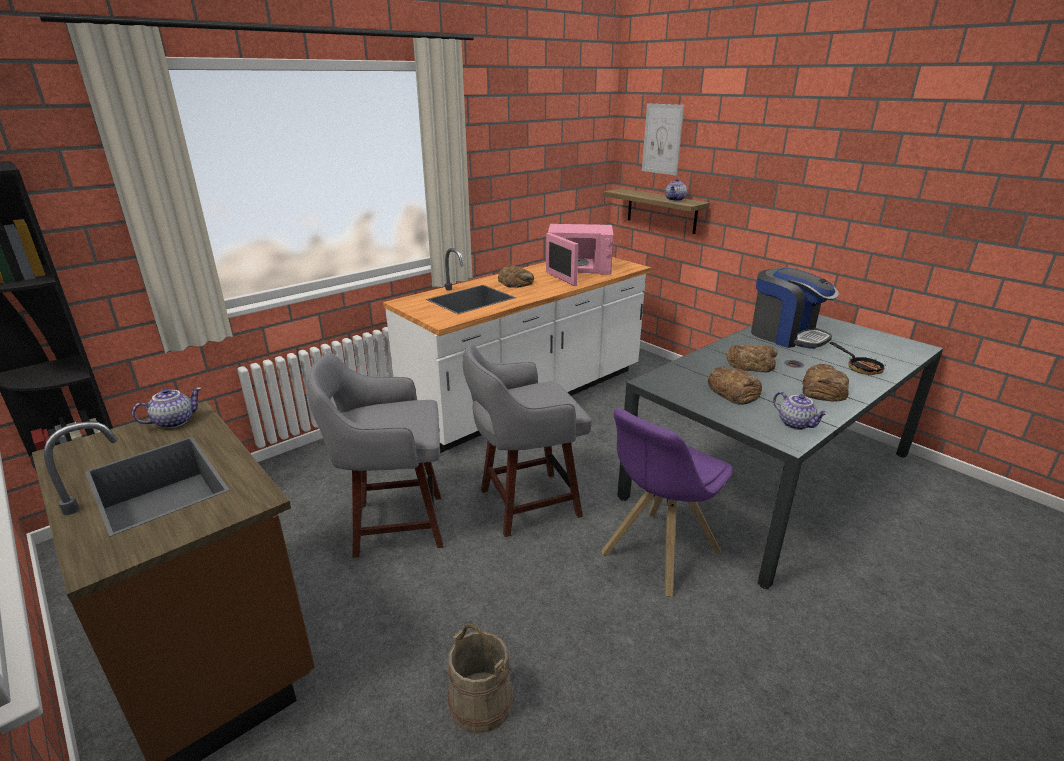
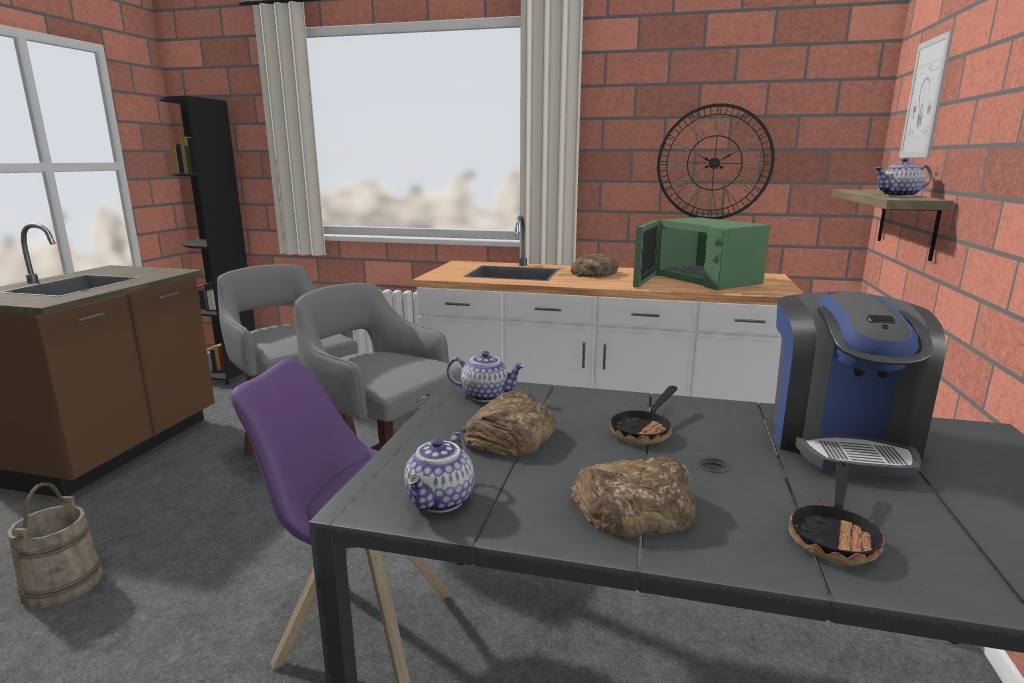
camera: 55 degrees right, 10 degrees down
(174, 421) = (163, 271): teapot -> teapot (486, 395)
(539, 180) = (714, 163): none -> wall clock
(577, 269) = (699, 280): pink microwave -> green microwave
(751, 363) = (644, 431): bread -> frying pan

